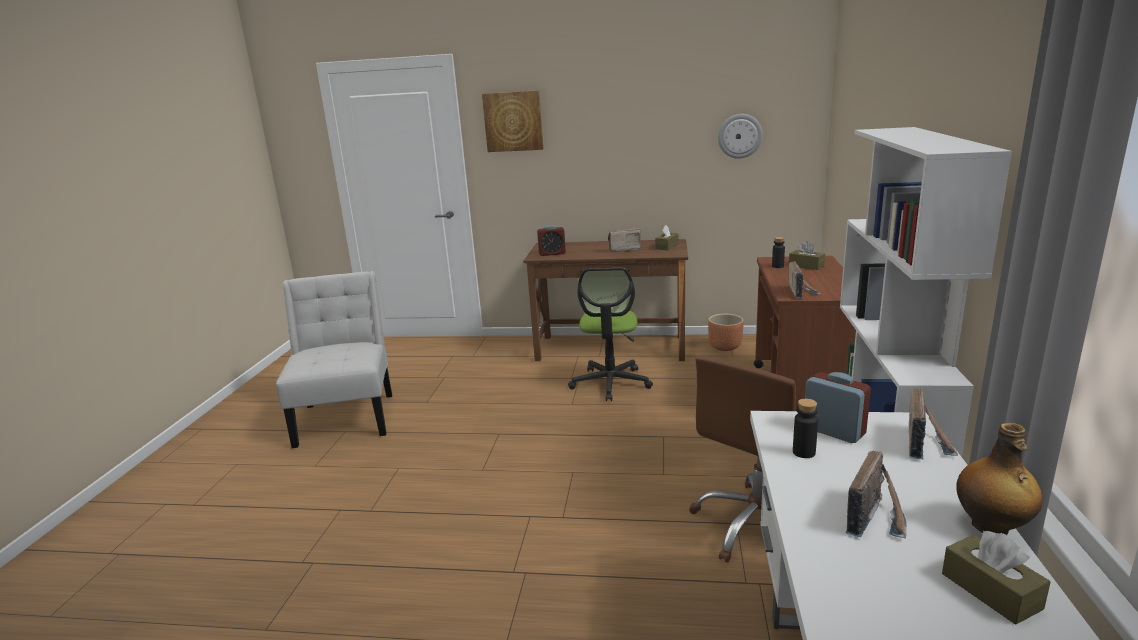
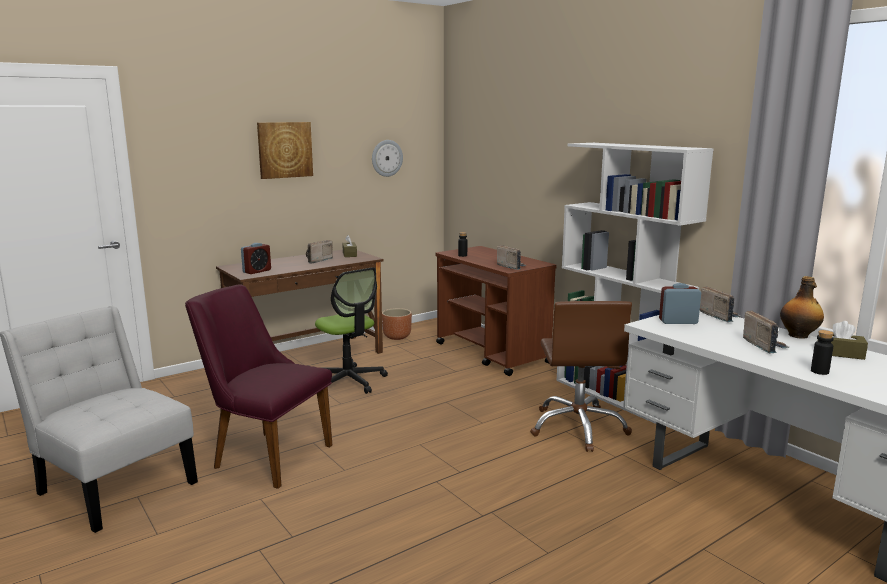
camera: 45 degrees left, 5 degrees down
(453, 430) = (264, 454): none -> purple chair
(513, 121) = (188, 141): picture -> picture (284, 150)
(804, 452) = (687, 333): black bottle -> black bottle (819, 371)
(806, 266) = (479, 253): brown tissue box -> none

